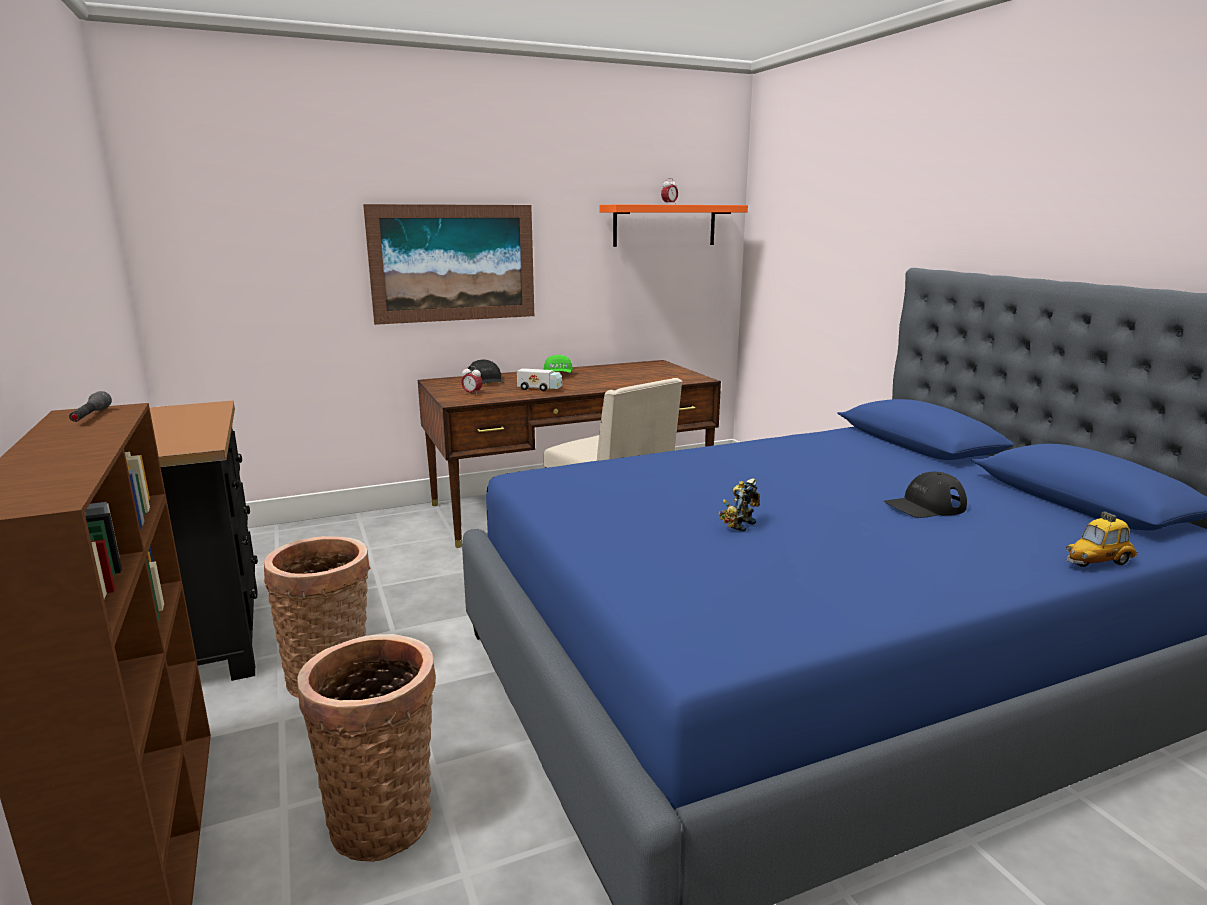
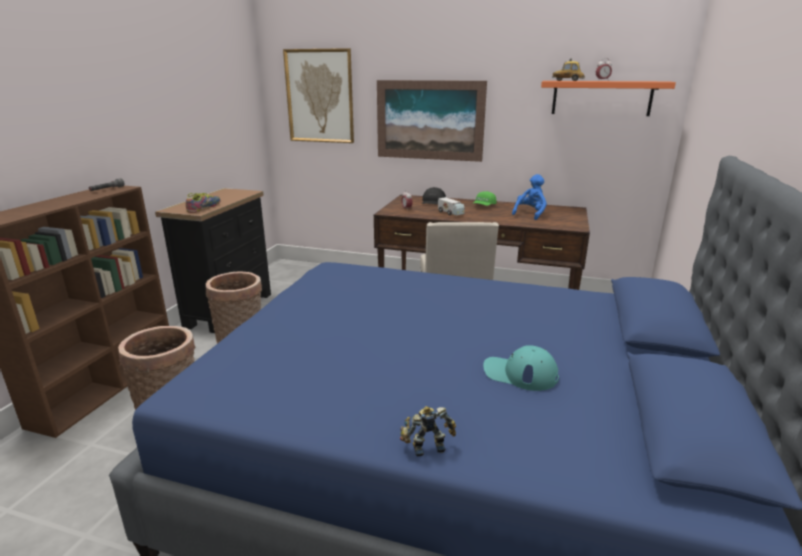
camera: 40 degrees right, 5 degrees up
(193, 439) = (203, 208): none -> shoe
(255, 232) = (320, 96): none -> picture
(627, 374) = (530, 214): none -> blue plush toy
(738, 524) = (366, 334): toy robot -> toy robot (426, 445)
(925, 506) = (520, 373): black cap -> turquoise cap
(1097, 562) = (548, 480): toy car -> toy car (567, 80)

